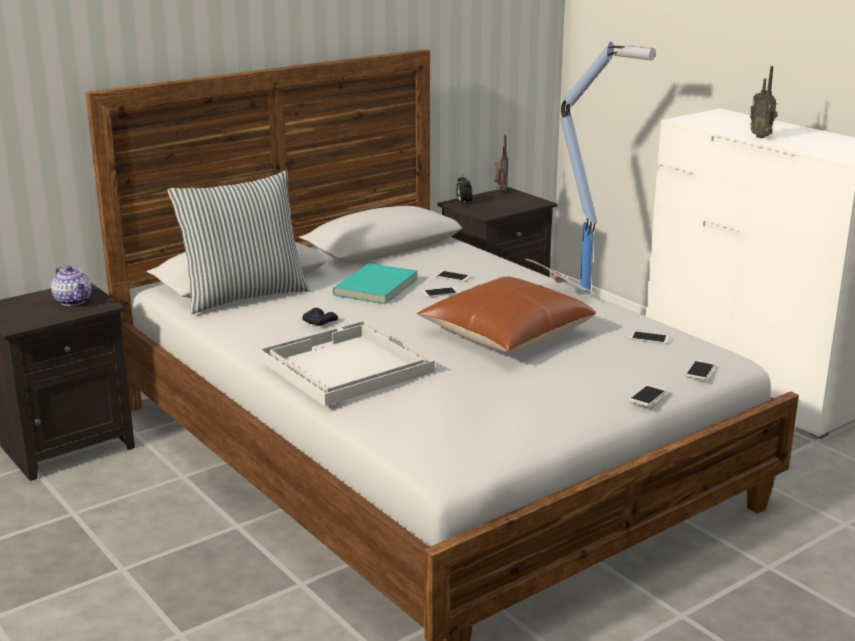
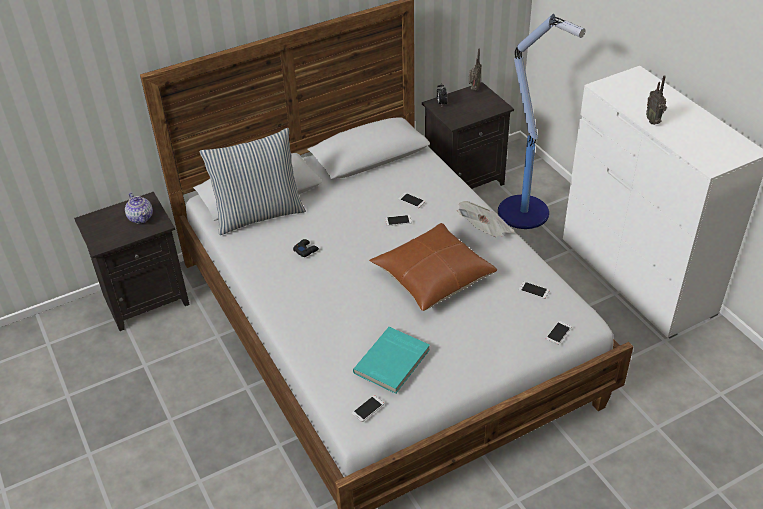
camera: 10 degrees right, 20 degrees up
(344, 366) = (311, 308): white tray -> none
(377, 287) = (354, 210): turquoise book -> turquoise book (393, 362)
(647, 396) = (511, 360): phone -> phone (368, 408)

